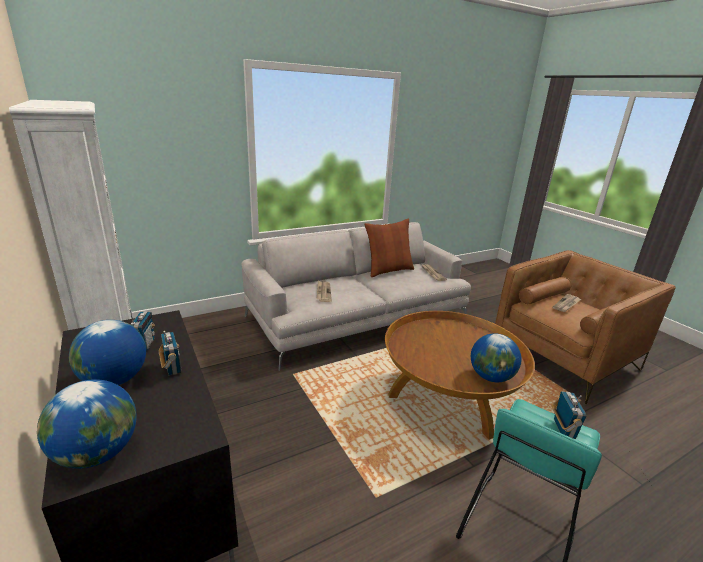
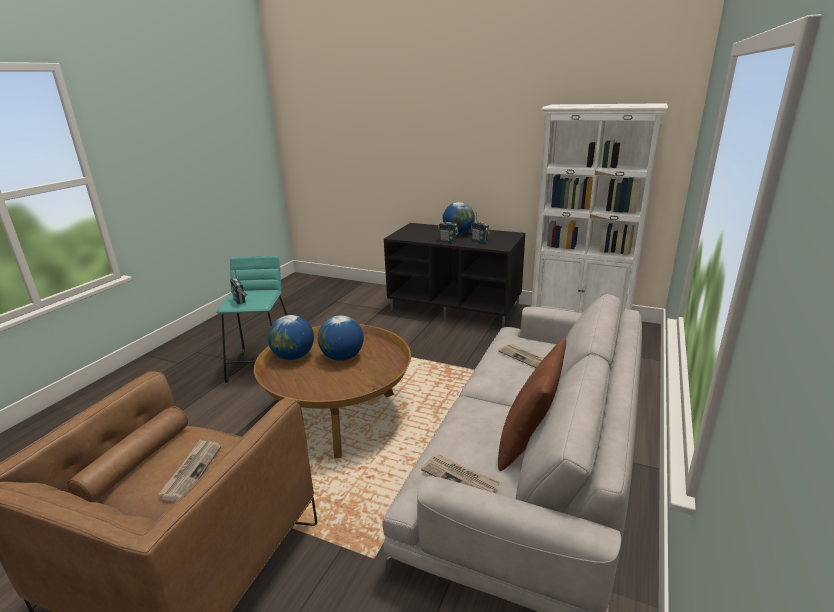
camera: 145 degrees right, 0 degrees up
(97, 453) = (418, 227): globe -> globe (342, 357)

